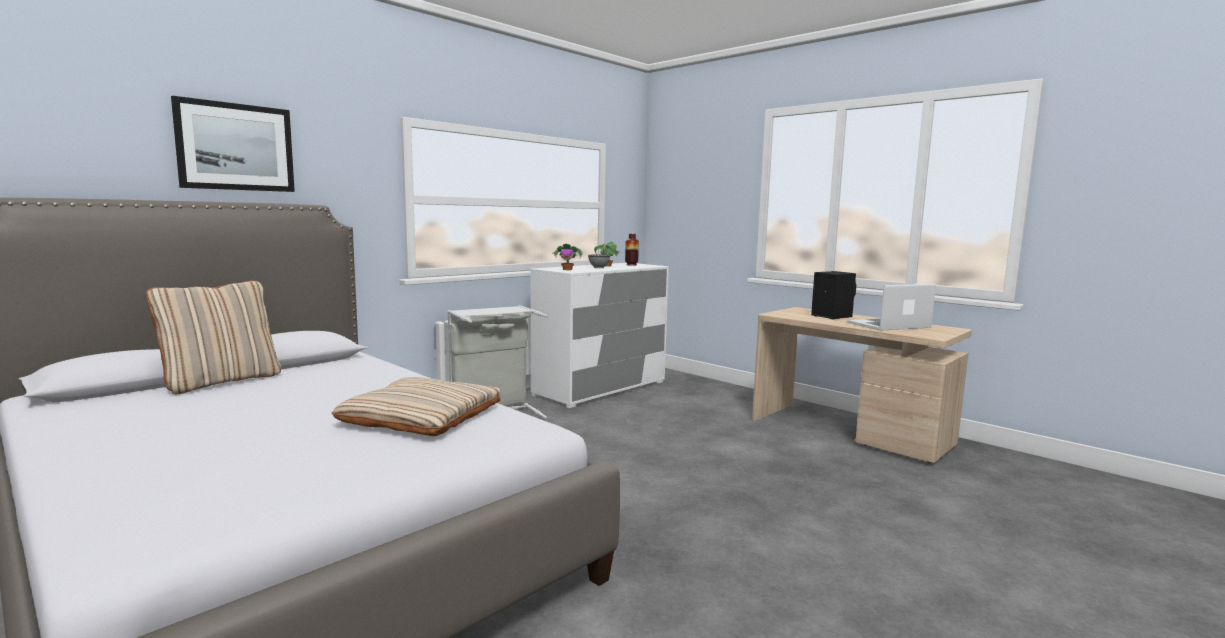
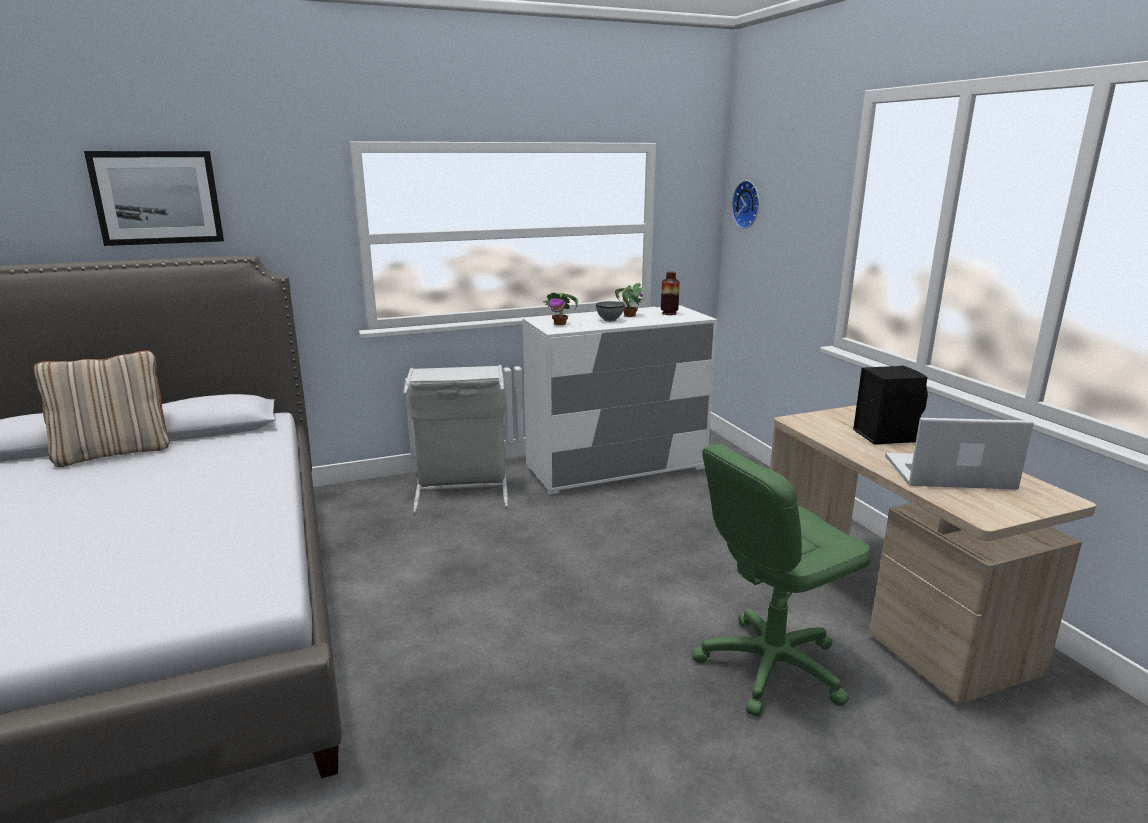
camera: 25 degrees right, 10 degrees up
(421, 416) = (191, 543): beige pillow -> none
(668, 190) = (748, 204): none -> wall clock
(819, 468) = (770, 666): none -> green office chair

